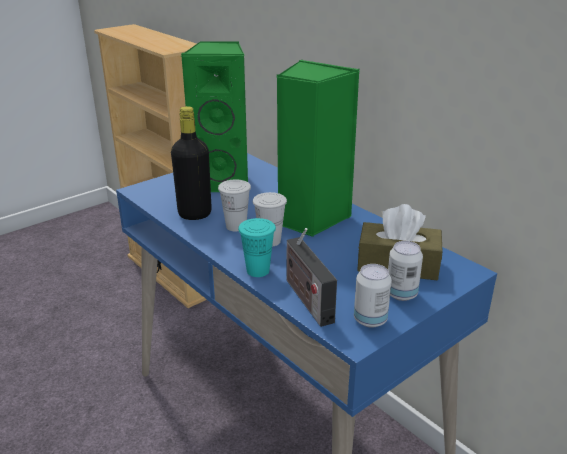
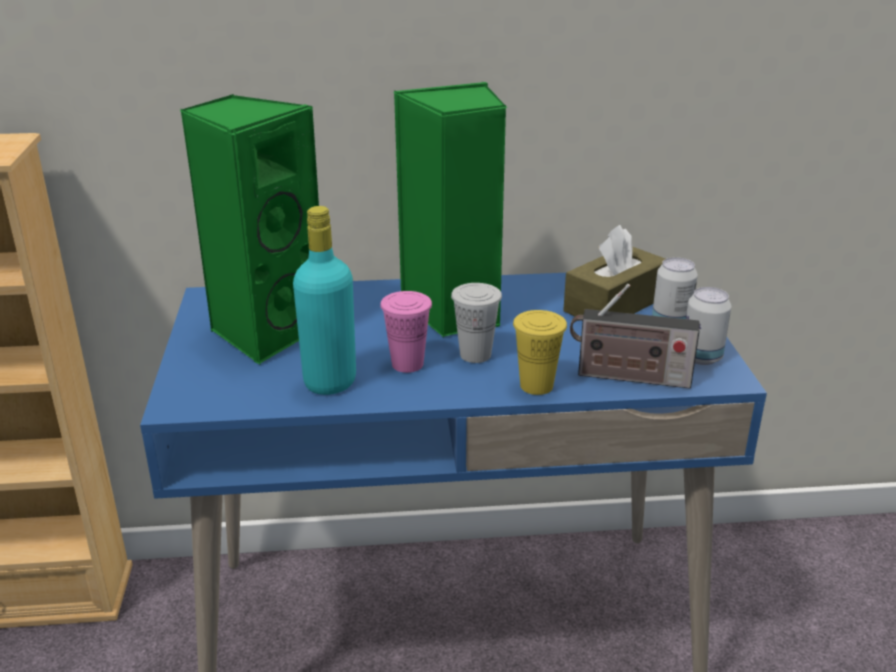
camera: 55 degrees left, 0 degrees up
(195, 214) = (330, 382): black bottle -> turquoise bottle
(236, 226) = (407, 364): white cup -> pink cup
(258, 270) = (536, 386): turquoise cup -> yellow cup

